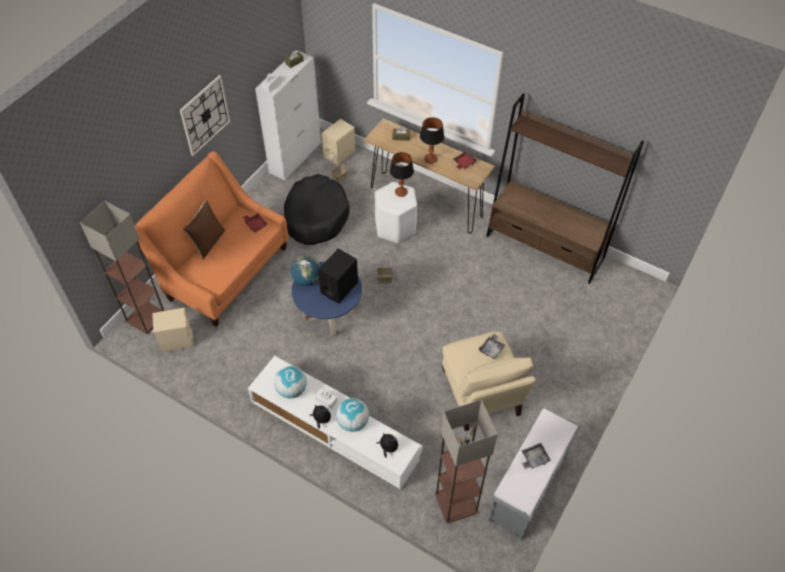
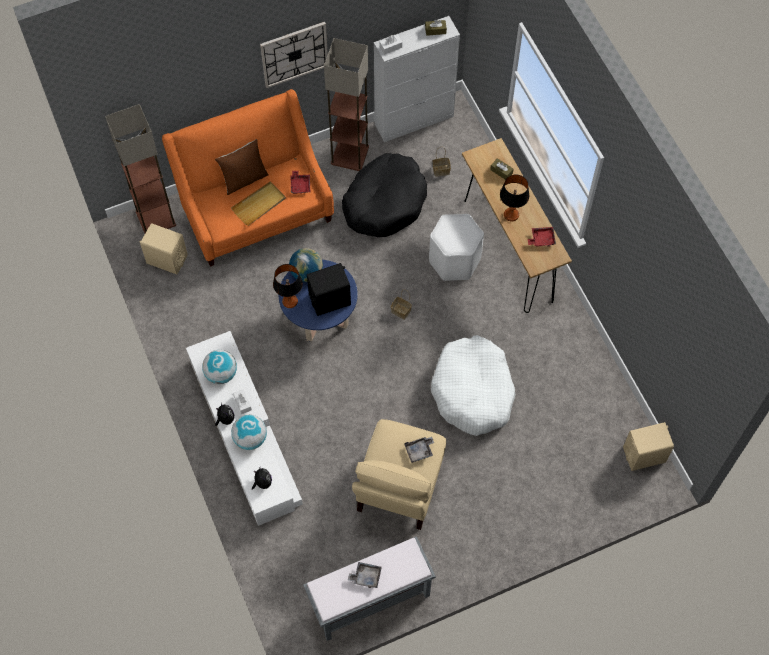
camera: 35 degrees right, 10 degrees up
(233, 253) = (259, 204): none -> beige tray
(339, 153) = (462, 141): beige speaker -> beige speaker (644, 454)
(401, 192) = (467, 231): table lamp -> table lamp (290, 301)
(456, 503) = (296, 570): floor lamp -> floor lamp (349, 155)
(477, 301) = (473, 391): none -> white dog bed
(545, 247) = (591, 375): brown bookcase -> none

